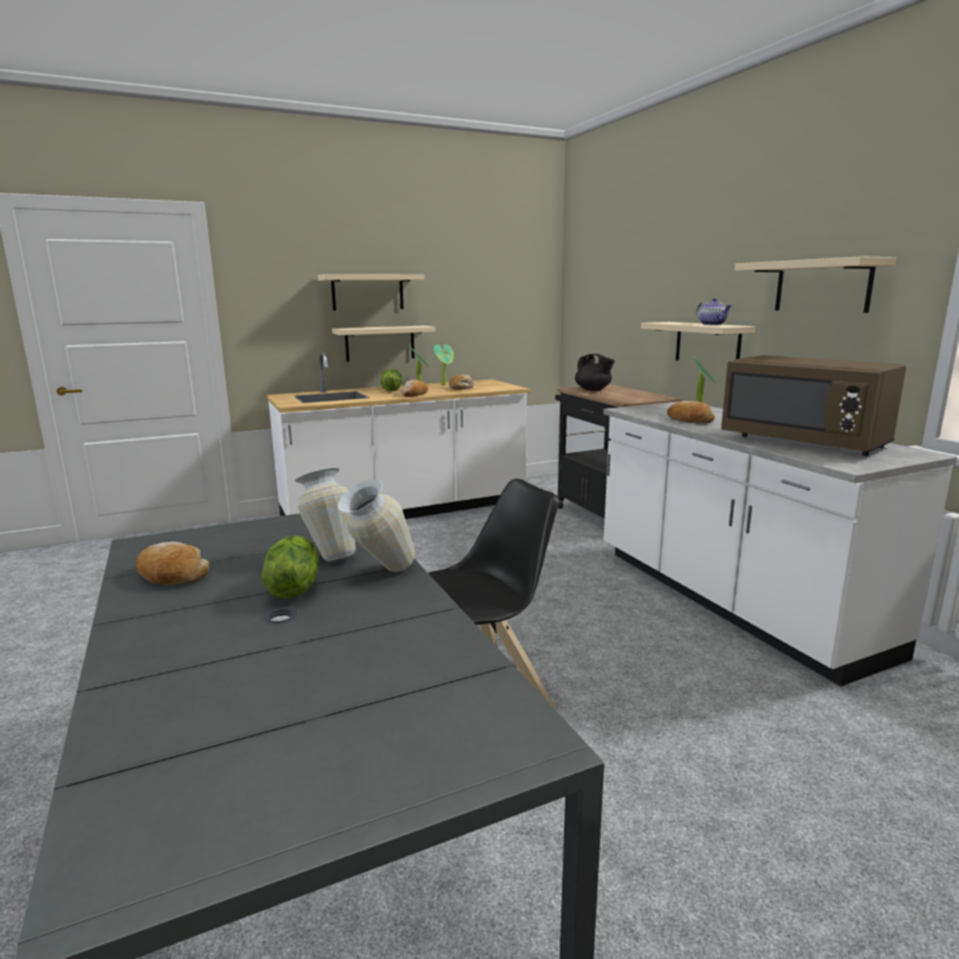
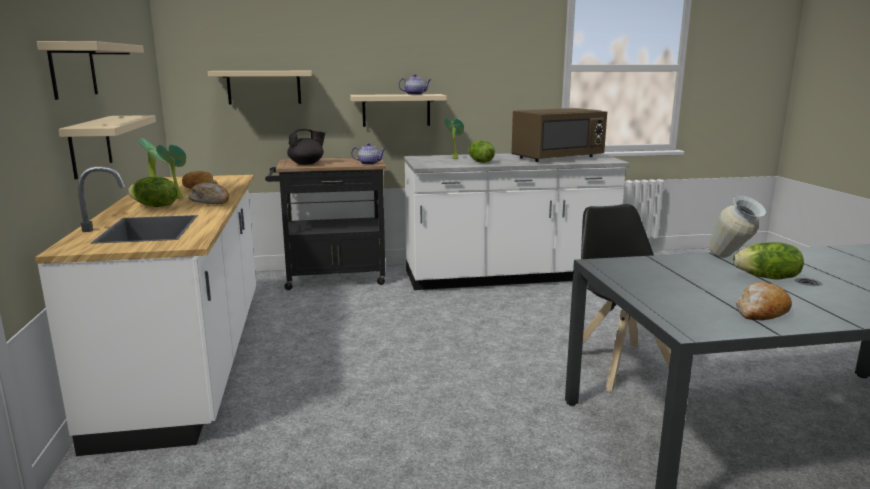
camera: 75 degrees left, 0 degrees up
(330, 555) = (700, 269): vase -> none
(625, 400) = (369, 163): none -> teapot
(689, 420) = (480, 162): bread -> lettuce
(822, 286) = (490, 66): beige shelf -> beige shelf (264, 87)

